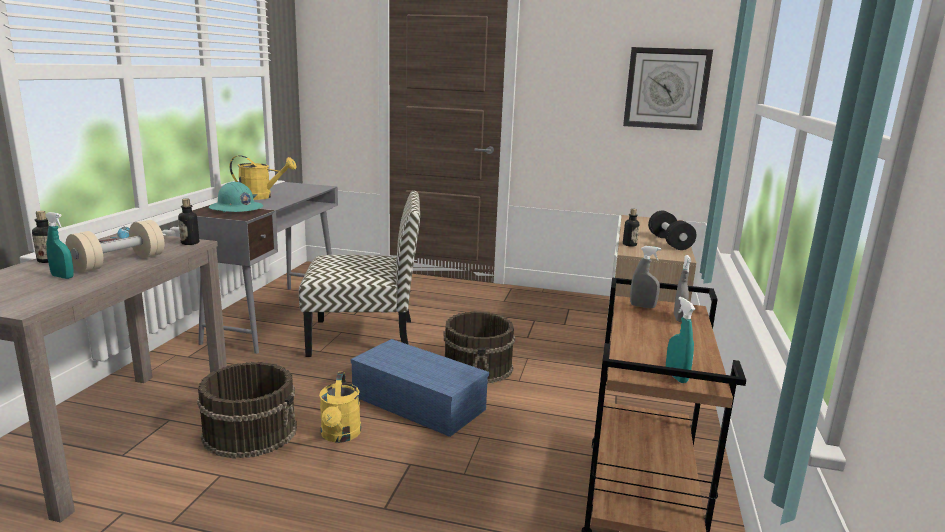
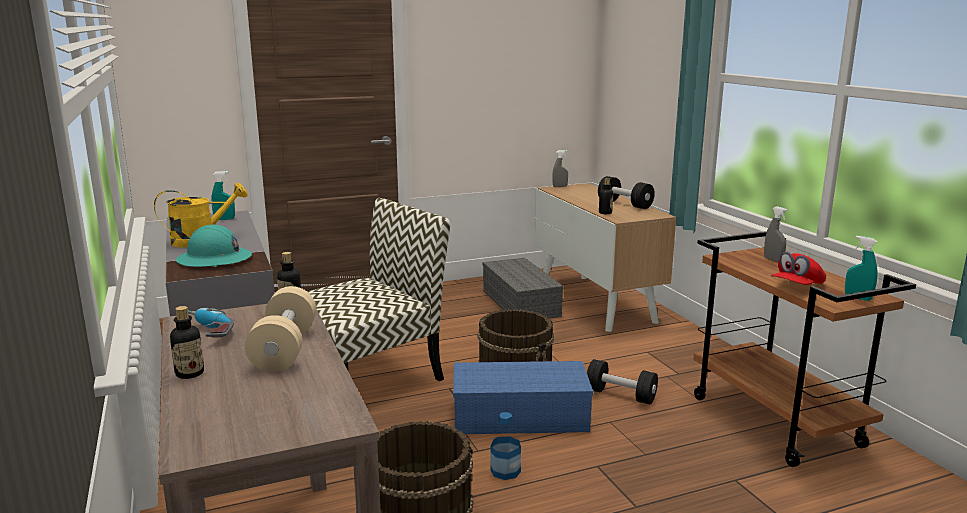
camera: 35 degrees left, 0 degrees up
(62, 277) = (272, 382): turquoise spray bottle -> turquoise spray bottle (224, 219)
(340, 436) = (505, 471): yellow watering can -> bottle
(526, 420) = (620, 395): none -> black dumbbell
(568, 321) = (522, 303): none -> grey storage box
(634, 346) = (797, 286): none -> red cap
(642, 306) = (736, 258): grey spray bottle -> grey spray bottle (560, 186)
(666, 88) = (551, 59): wall clock -> none

